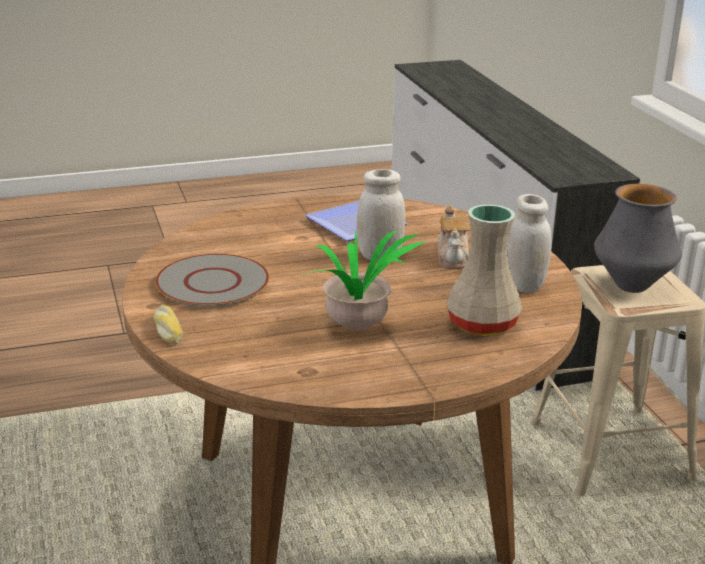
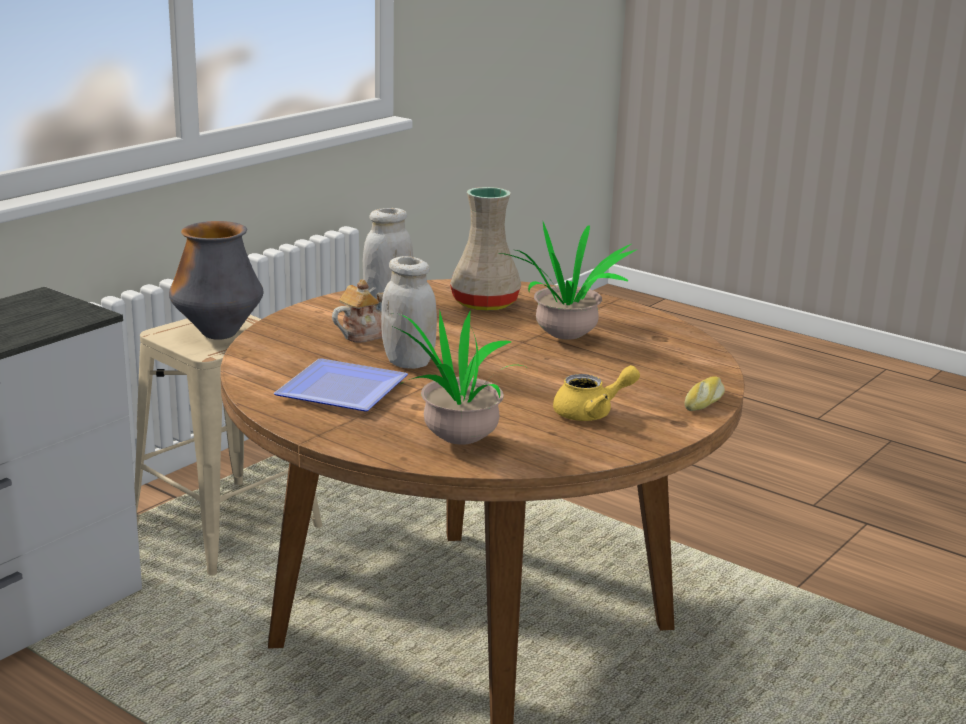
camera: 125 degrees left, 5 degrees down
(213, 283) = (591, 413): grey plate -> yellow teapot
(238, 232) = (454, 441): none -> potted plant

